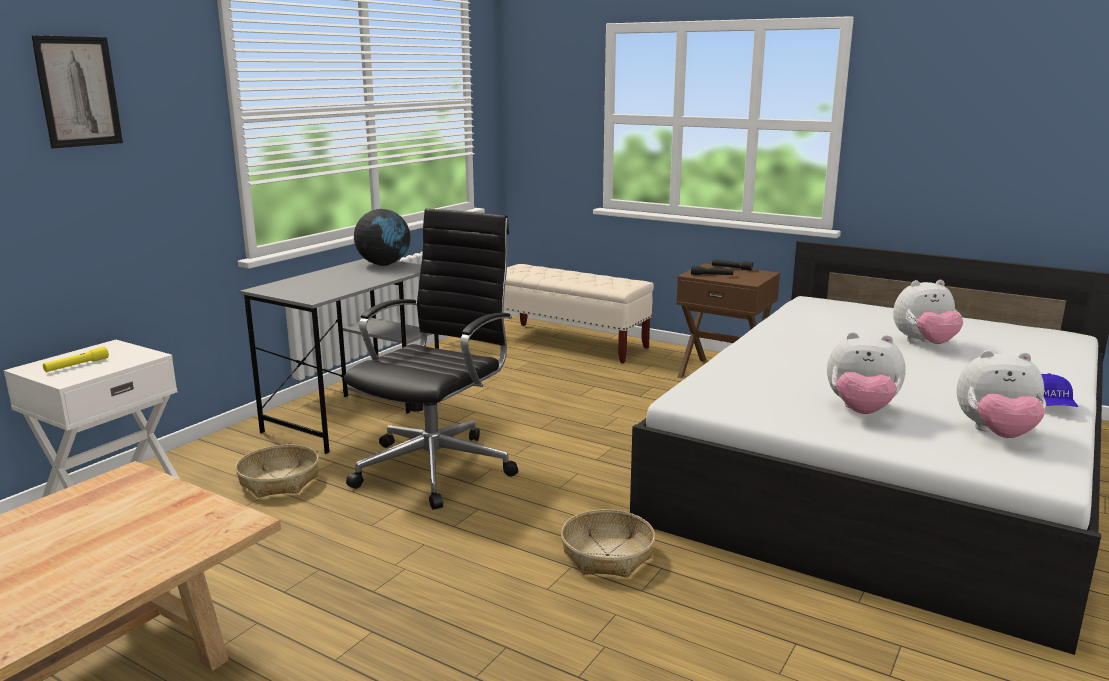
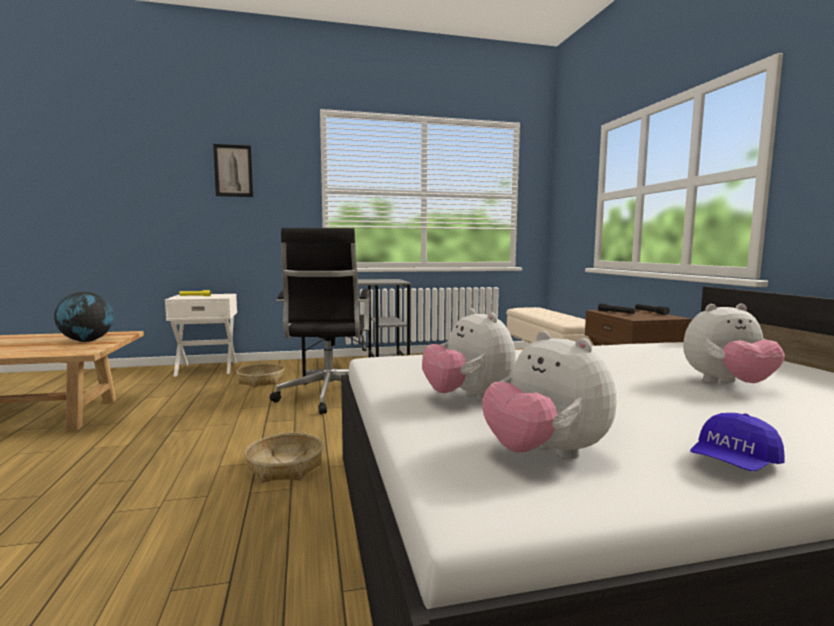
camera: 45 degrees right, 10 degrees down
(384, 264) = (392, 280): globe -> globe (87, 341)
(438, 467) = (328, 397): black office chair -> black office chair turned 105 degrees clockwise
(924, 344) = (727, 384): plush toy -> plush toy turned 45 degrees counterclockwise

